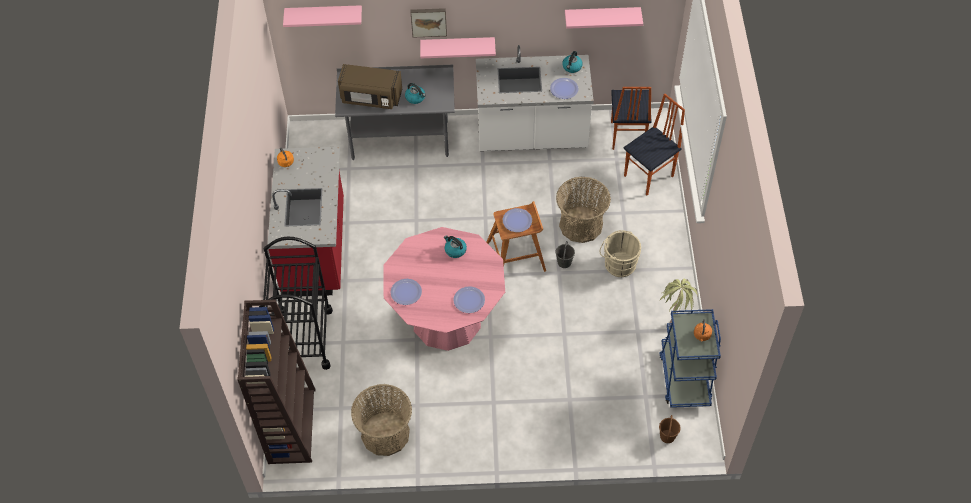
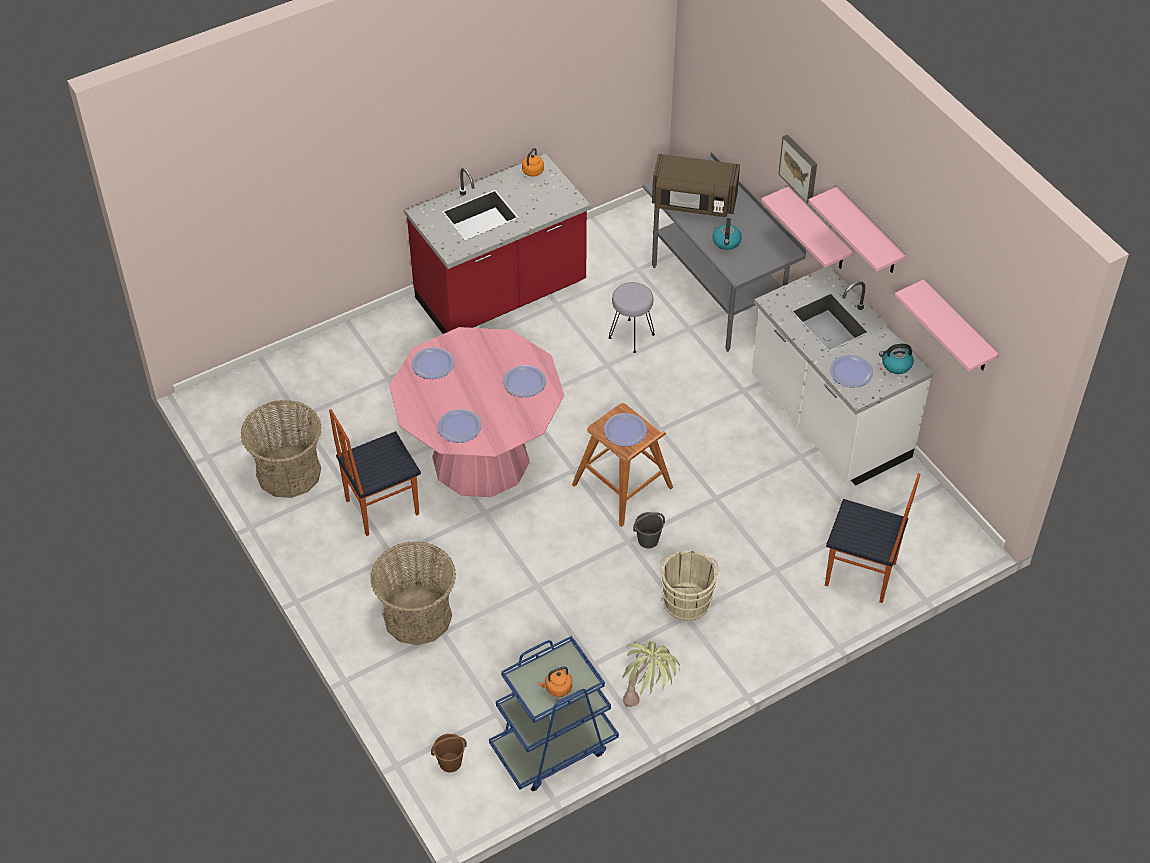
camera: 60 degrees right, 5 degrees down
(291, 425) = (252, 384): brown bookcase -> none
(304, 339) = (370, 342): black cart -> none
(324, 15) = (717, 69): pink shelf -> pink shelf (868, 233)
(371, 98) = (693, 203): brown microwave -> brown microwave turned 60 degrees counterclockwise
(401, 197) = (631, 335): none -> grey stool
(455, 250) = (524, 382): kettle -> plate
(581, 225) = (721, 533): basket -> basket (417, 616)
(626, 136) = (910, 521): chair -> chair (381, 507)

